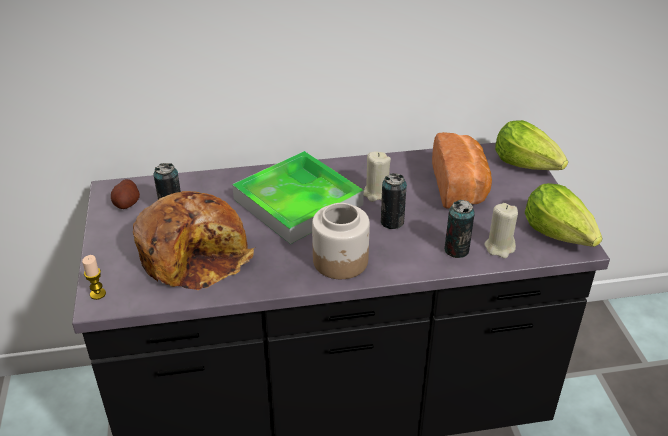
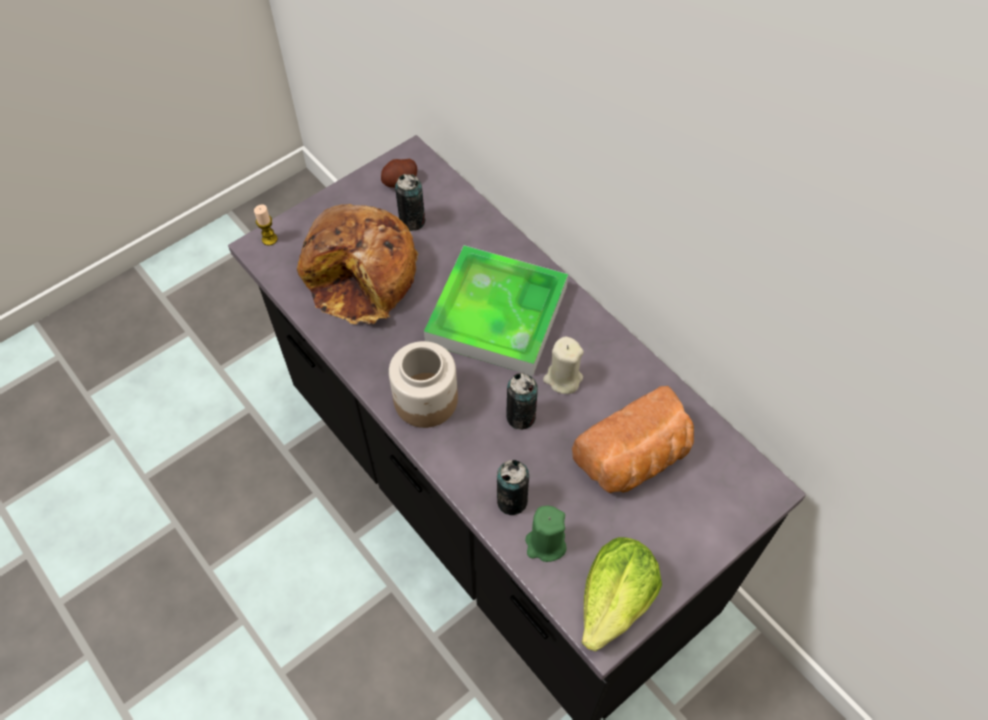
camera: 60 degrees right, 20 degrees up
(499, 247) = (545, 544): beige candle -> green candle
(527, 164) = (742, 514): lettuce -> none

